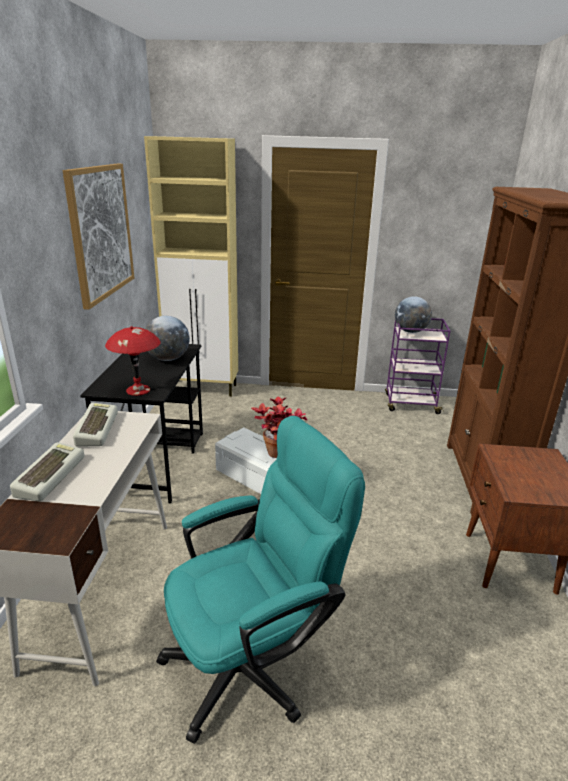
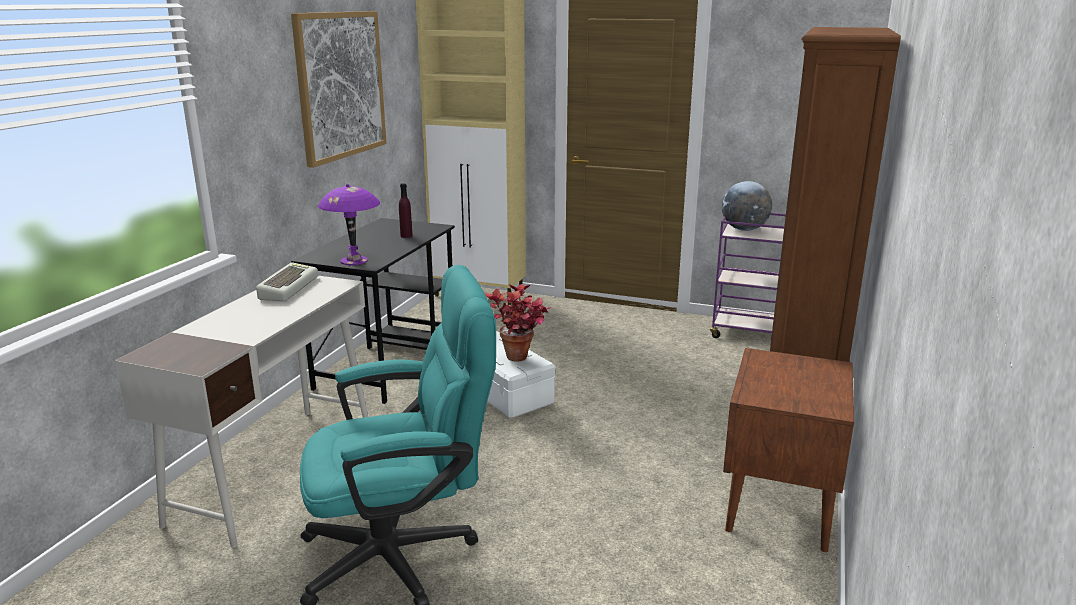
camera: 15 degrees right, 5 degrees down
(49, 475) = (219, 319): keyboard -> none
(138, 390) = (354, 261): red table lamp -> purple table lamp
(168, 359) = (406, 236): globe -> purple bottle

